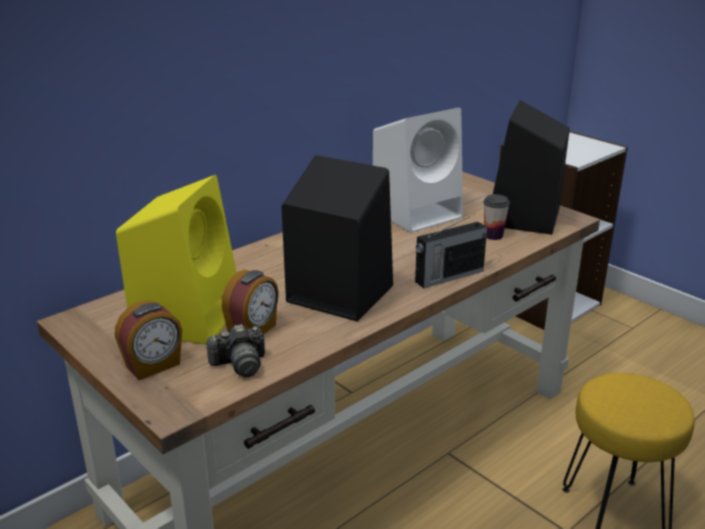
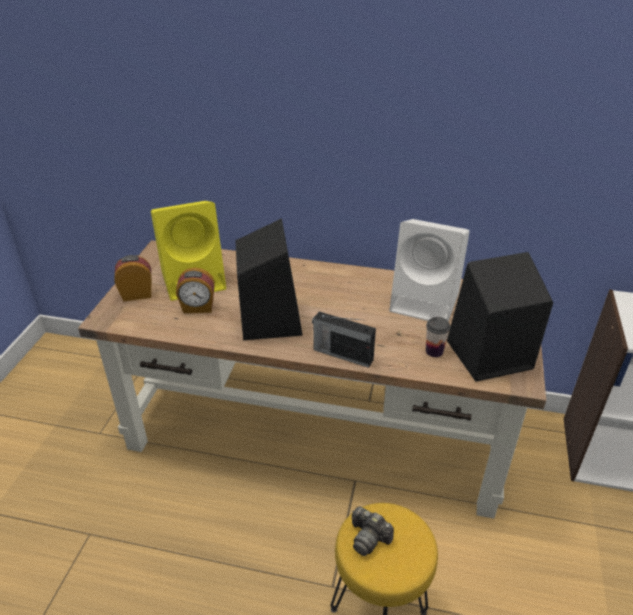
camera: 55 degrees right, 10 degrees up
(153, 366) = (137, 294): alarm clock -> alarm clock turned 150 degrees clockwise
(240, 364) = (160, 320): camera -> camera (368, 538)

